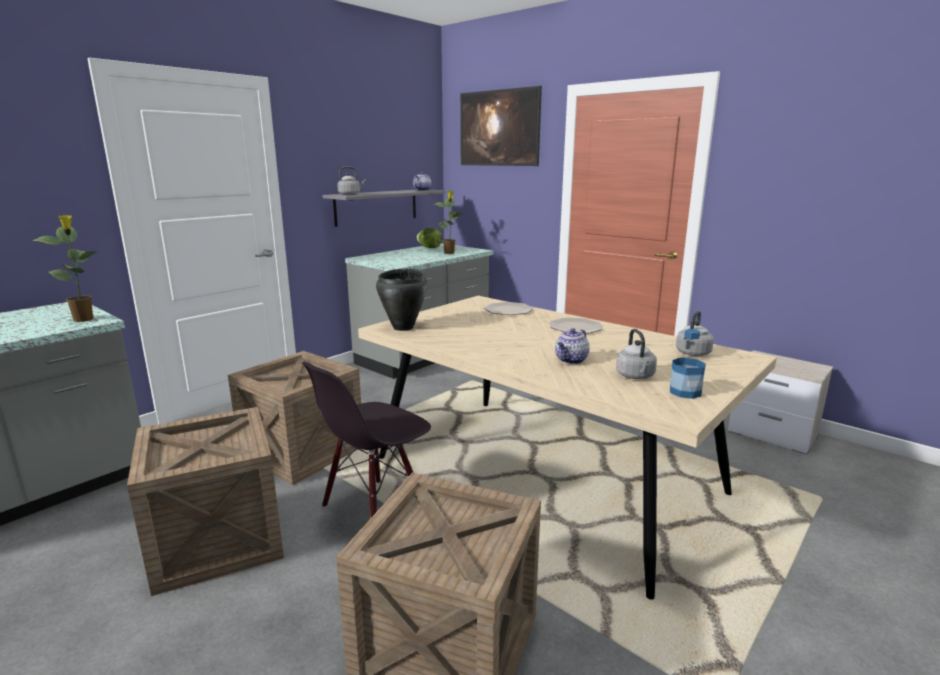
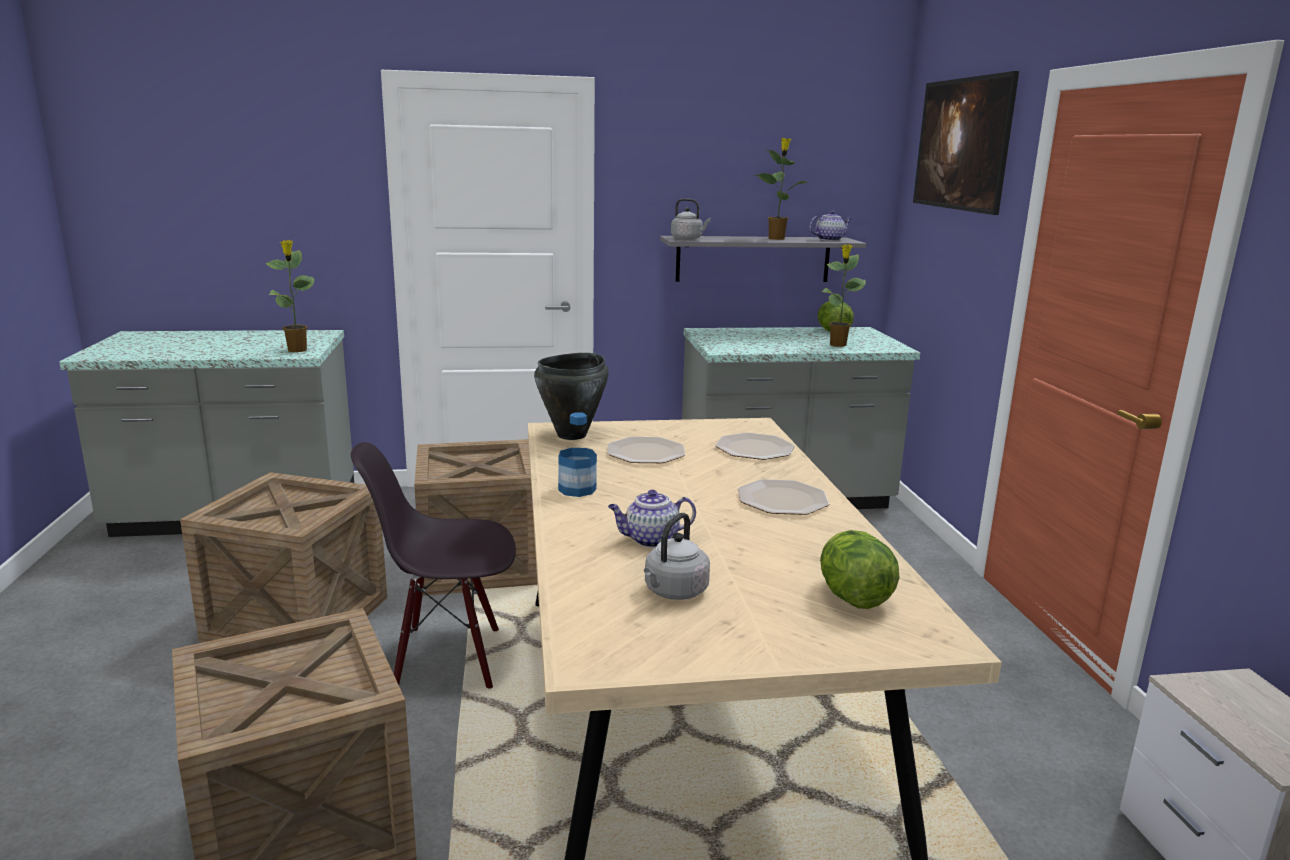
camera: 40 degrees right, 0 degrees up
(395, 191) = (777, 238): none -> potted plant
(464, 325) = (645, 452): none -> plate
(685, 392) = (680, 639): bottle -> bottle (577, 489)
(692, 354) = (853, 597): grey kettle -> lettuce

